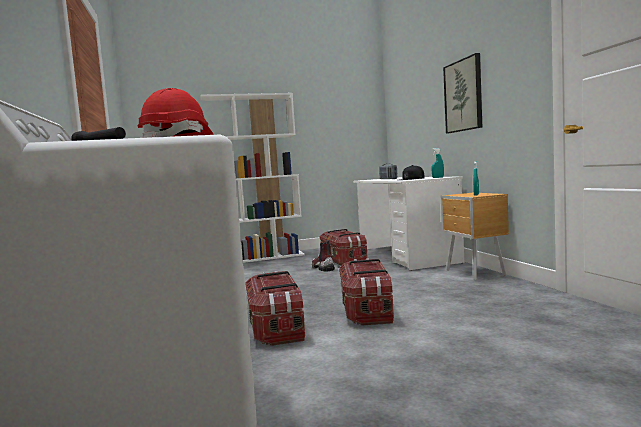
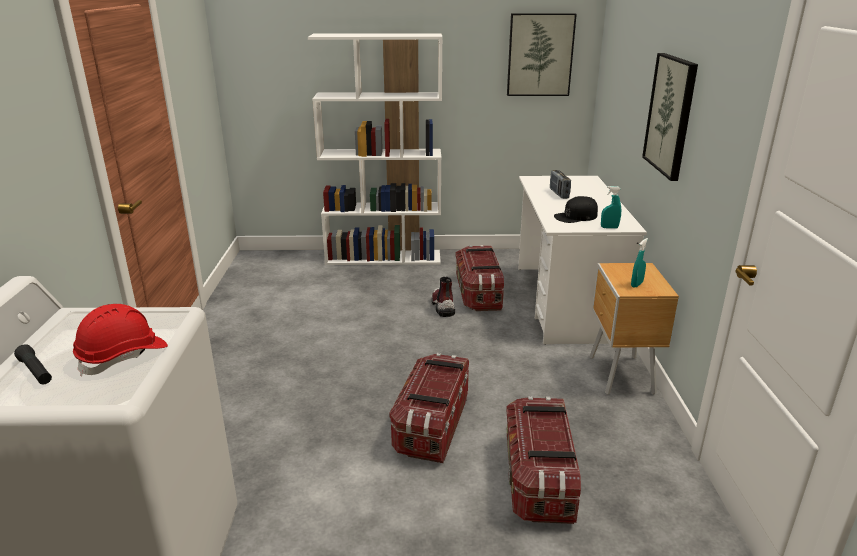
camera: 15 degrees right, 20 degrees up
(275, 327) = (317, 432): storage box -> storage box (538, 479)
(349, 110) = (540, 55): none -> picture

